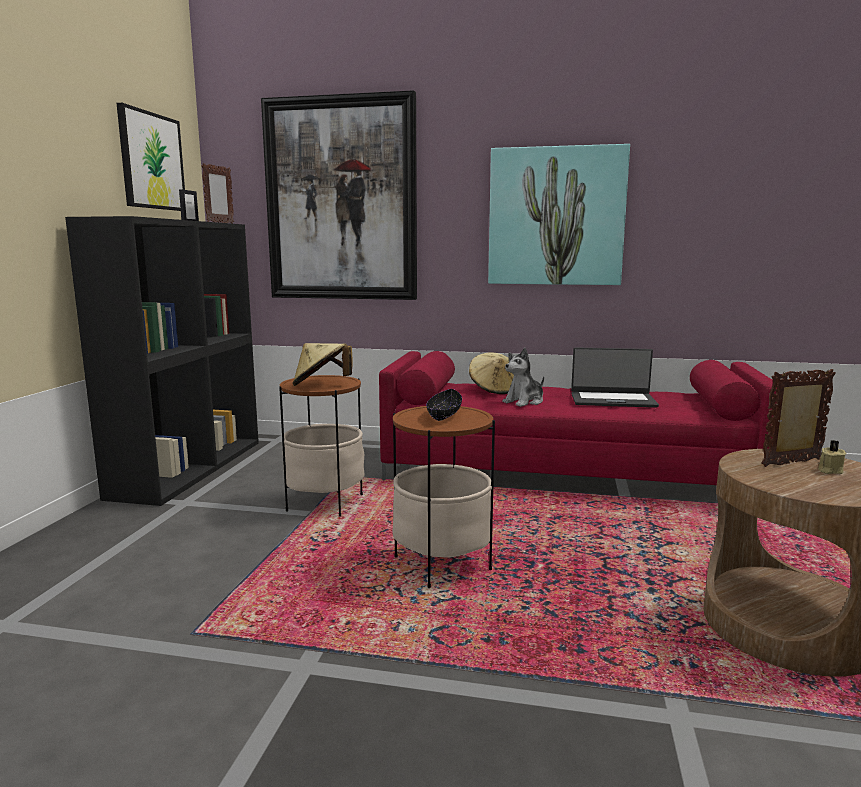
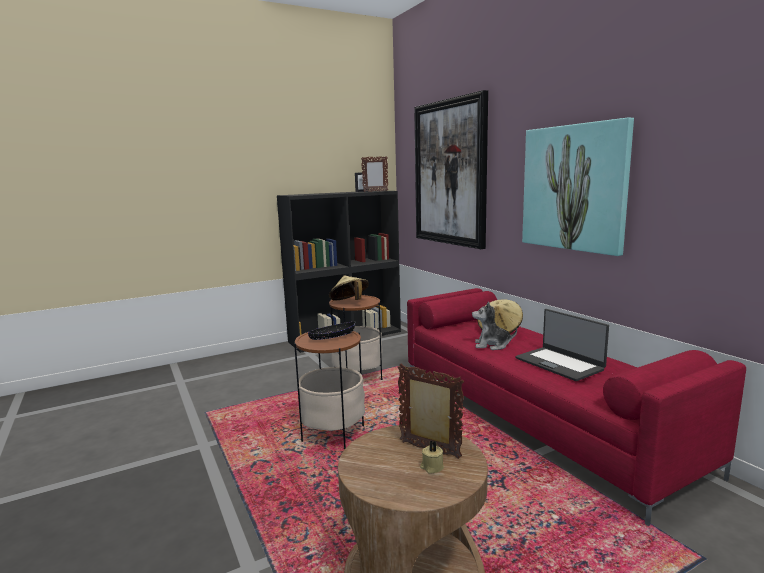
camera: 50 degrees right, 0 degrees up
(151, 161) = (347, 156): picture -> none

